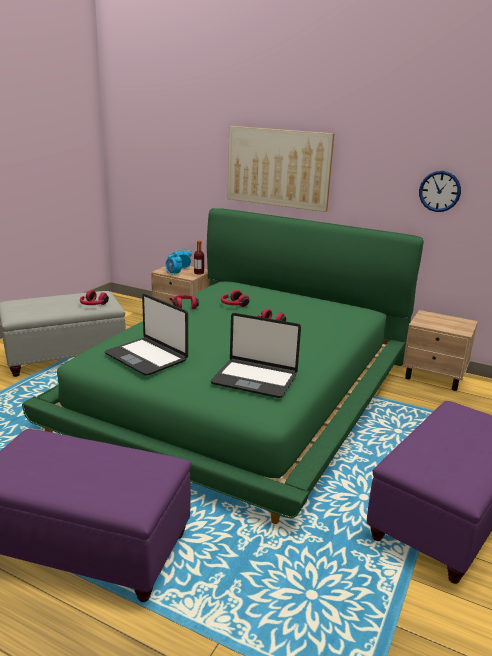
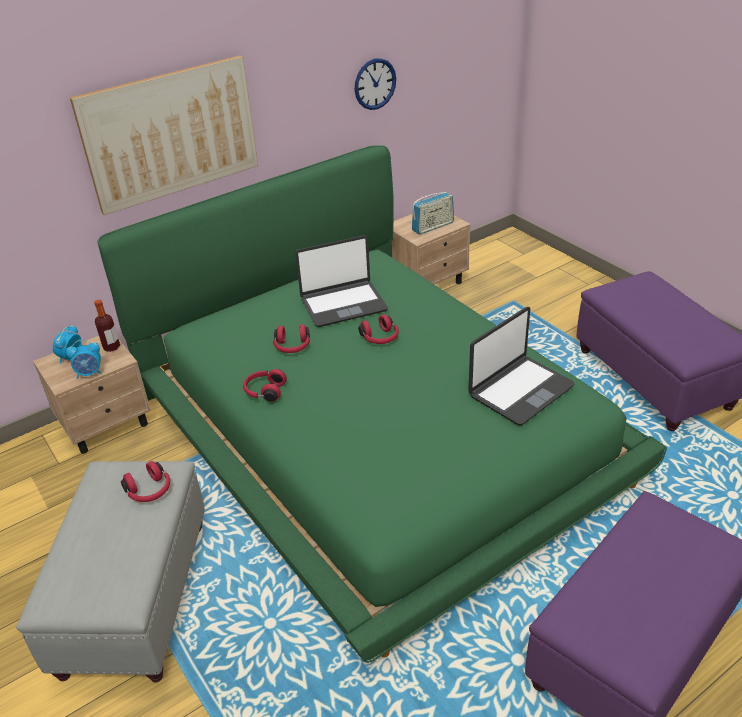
camera: 60 degrees left, 15 degrees up
(147, 357) = (418, 464): laptop -> laptop (343, 304)
(443, 325) = (433, 226): none -> radio

